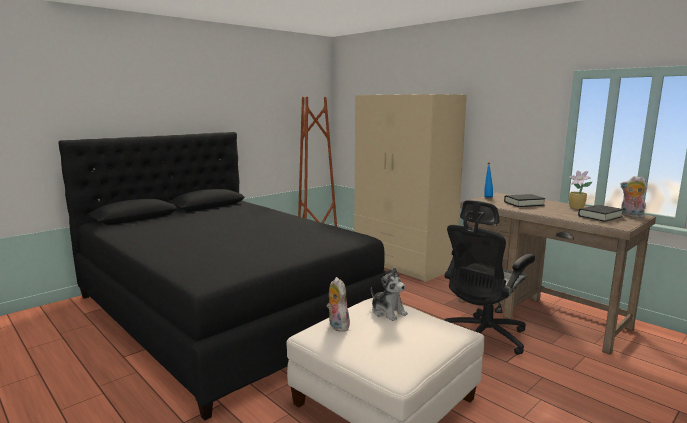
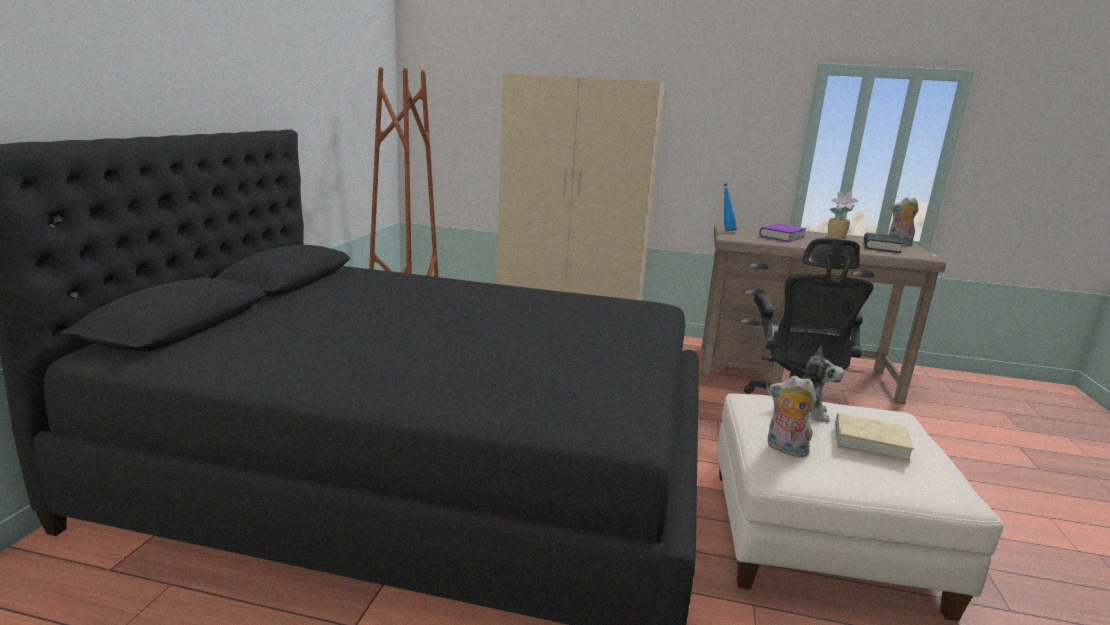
camera: 35 degrees left, 5 degrees up
(393, 335) = (870, 443): none -> beige book
(524, 203) = (781, 237): black book -> purple book

